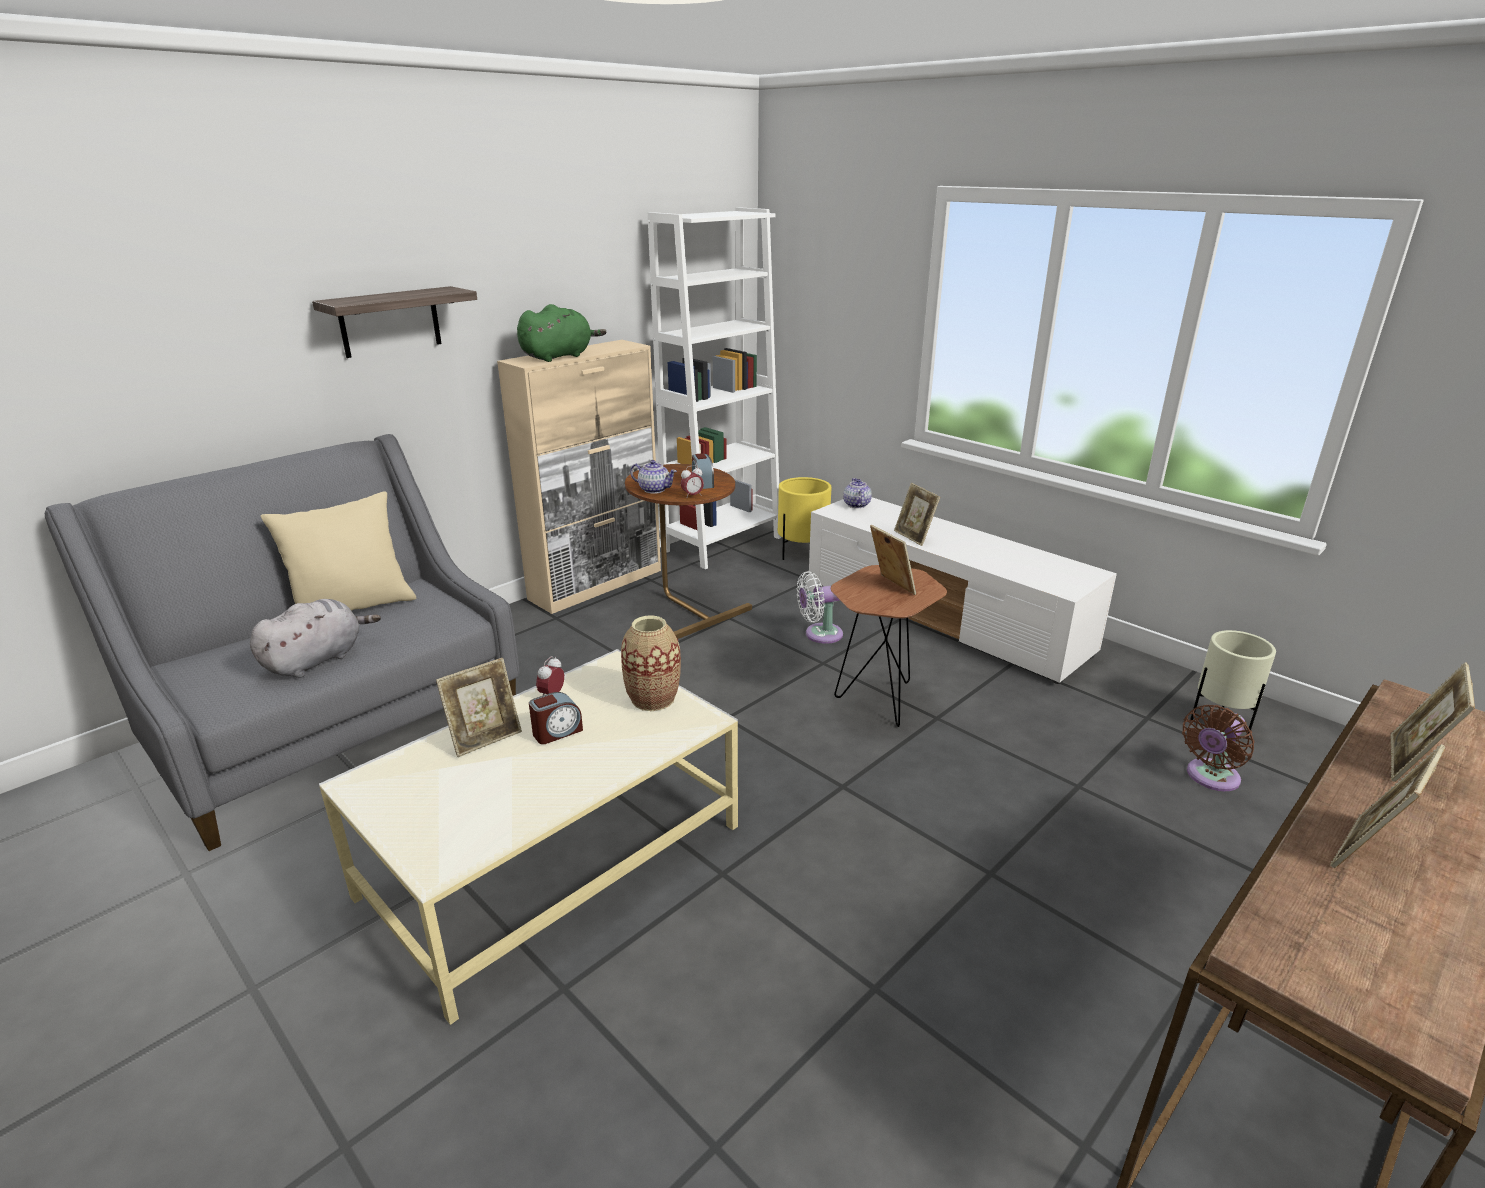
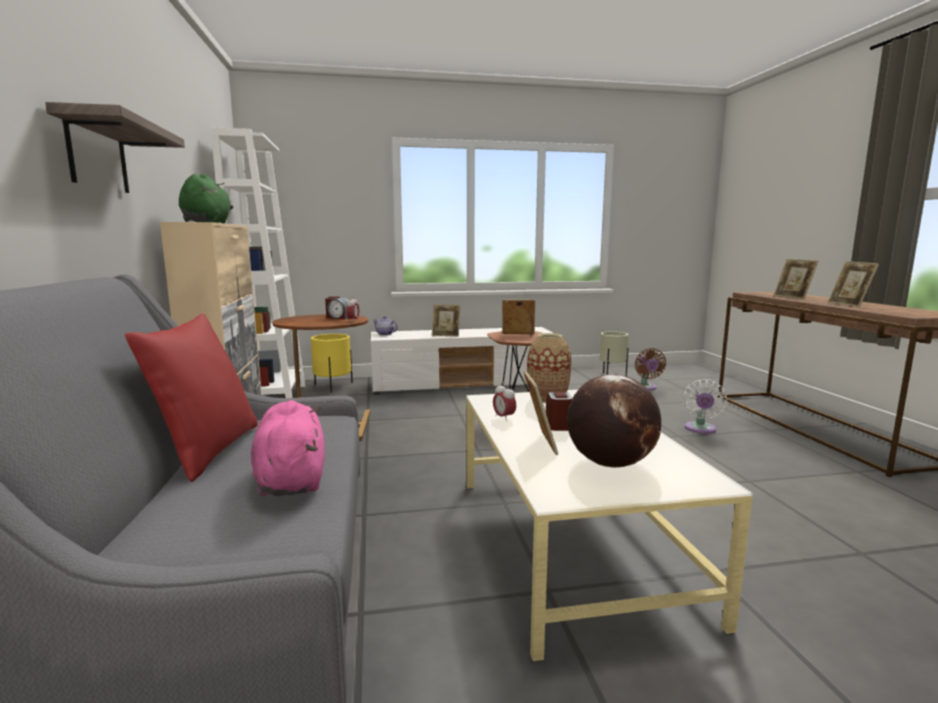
camera: 55 degrees left, 15 degrees down
(317, 660) = (291, 478): grey plush toy -> pink plush toy
(353, 608) = (208, 451): beige pillow -> red pillow
(454, 793) = (610, 463): none -> globe
(654, 489) = (319, 323): teapot -> none
(819, 634) = (430, 407): white fan -> white fan (700, 429)

